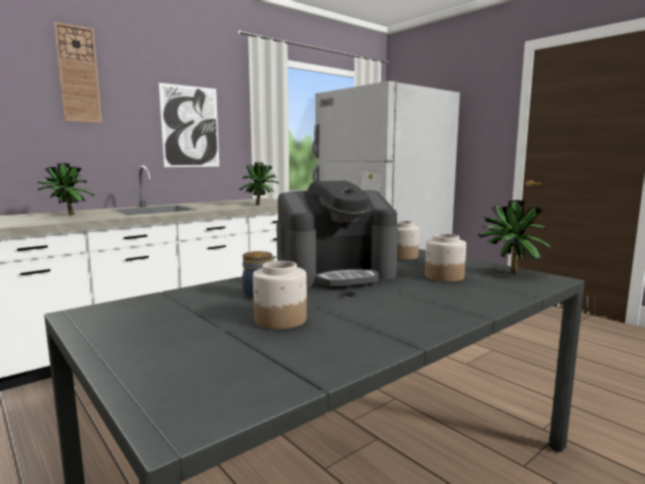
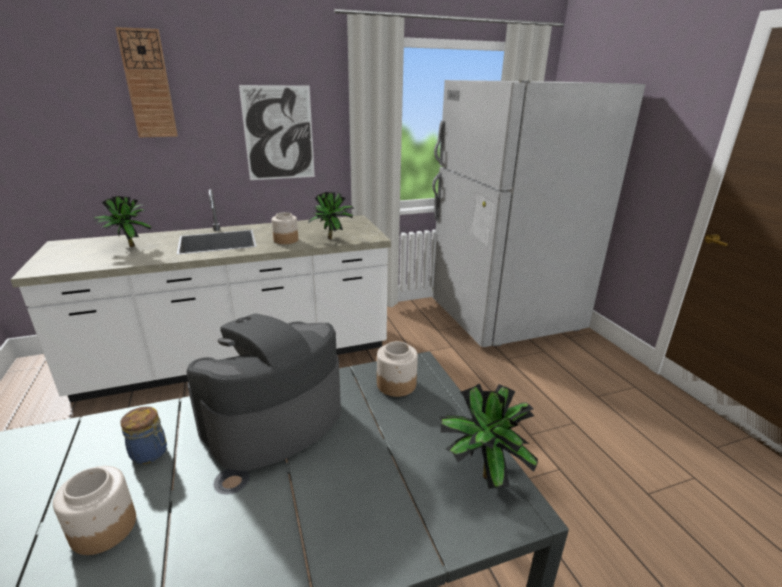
camera: 20 degrees right, 15 degrees up
(336, 274) = (273, 420): coffee machine -> coffee machine turned 135 degrees clockwise
(444, 277) = (385, 461): jar -> jar (285, 240)

